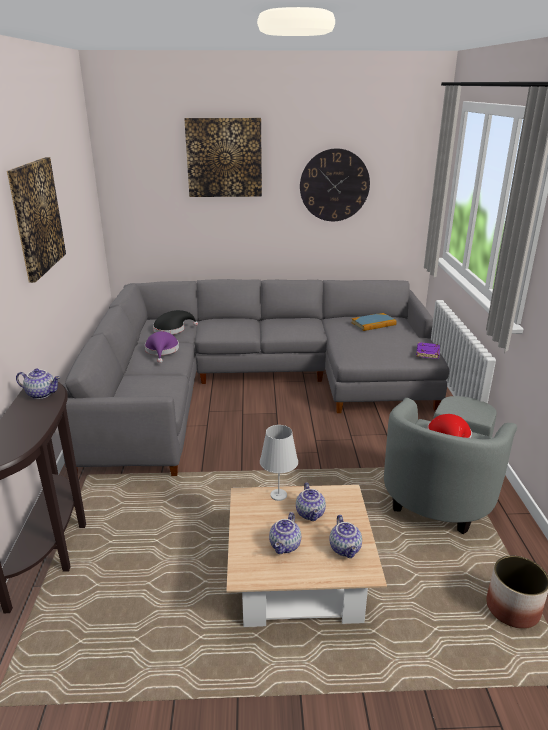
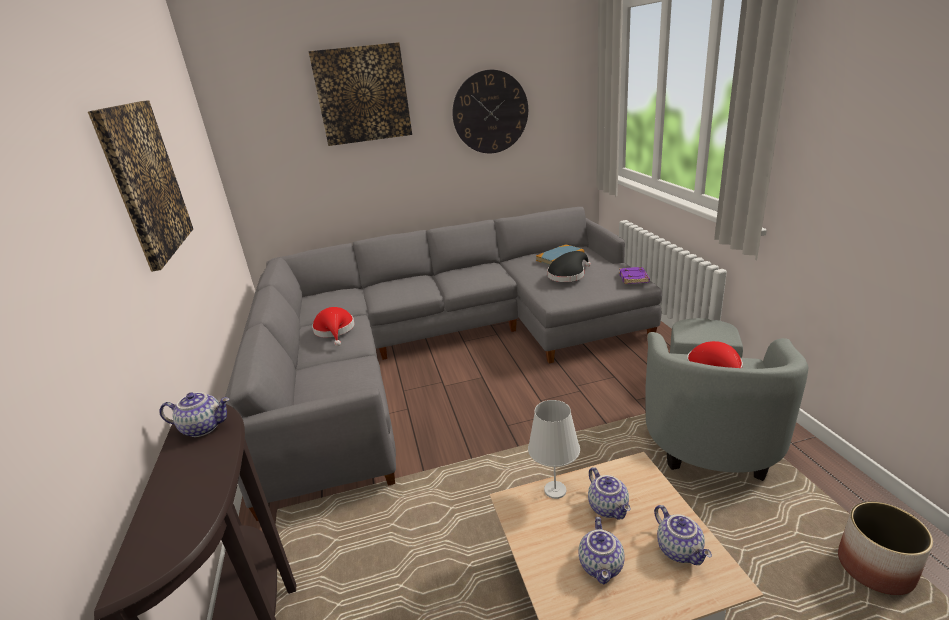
camera: 10 degrees left, 0 degrees up
(162, 351) = (335, 330): purple hat -> red hat
(172, 329) = (337, 303): black hat -> black hat (568, 275)

